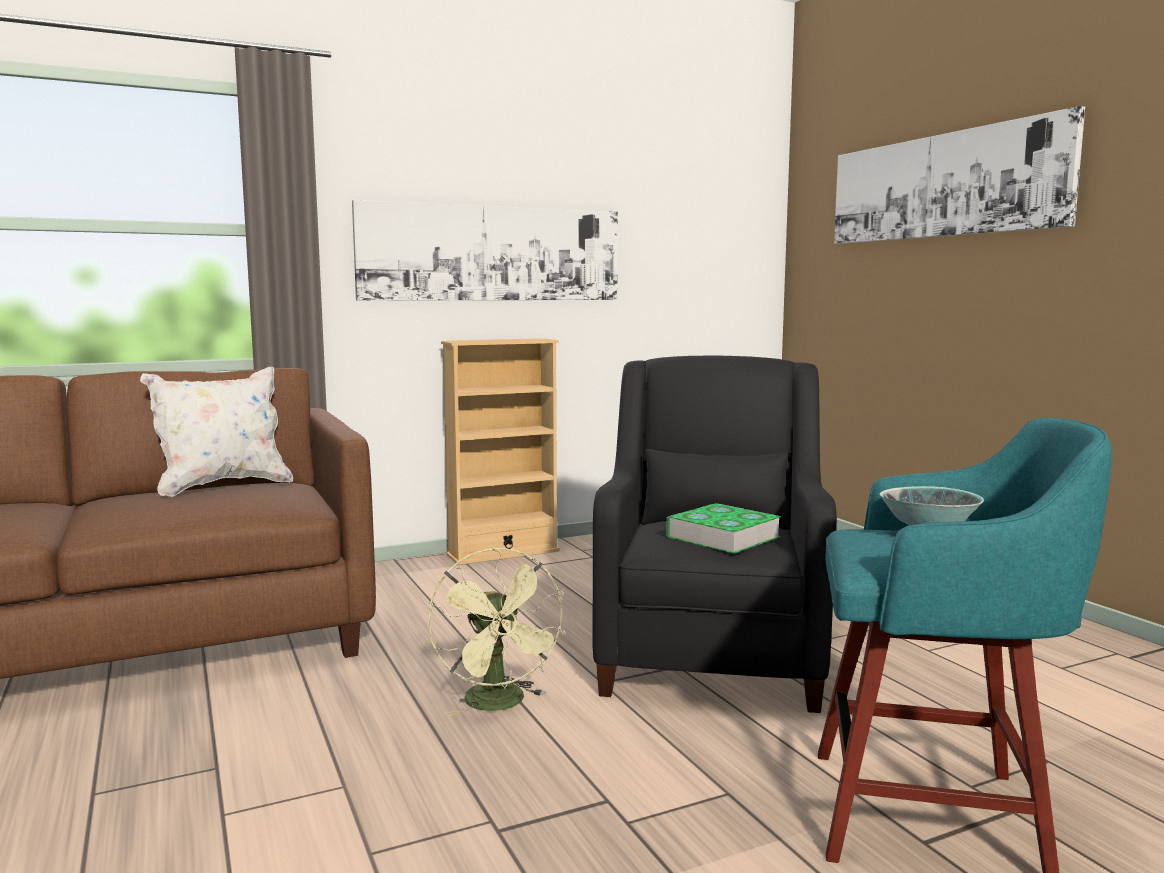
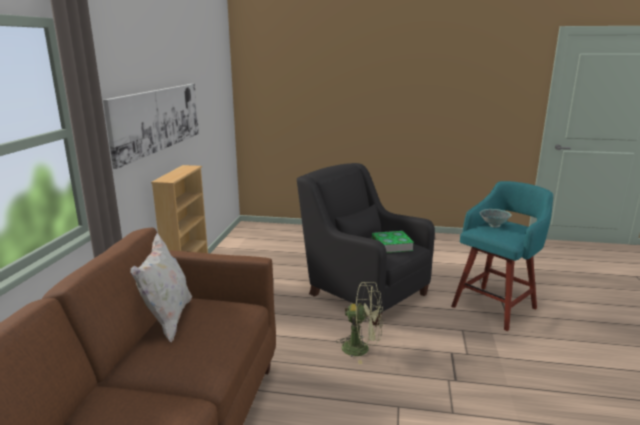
camera: 55 degrees left, 10 degrees up
(942, 186) = (333, 70): picture -> none

